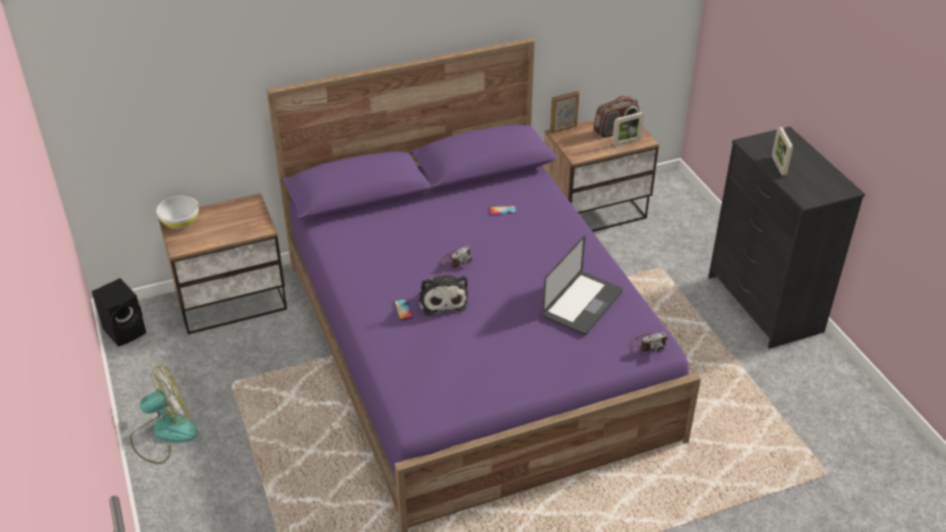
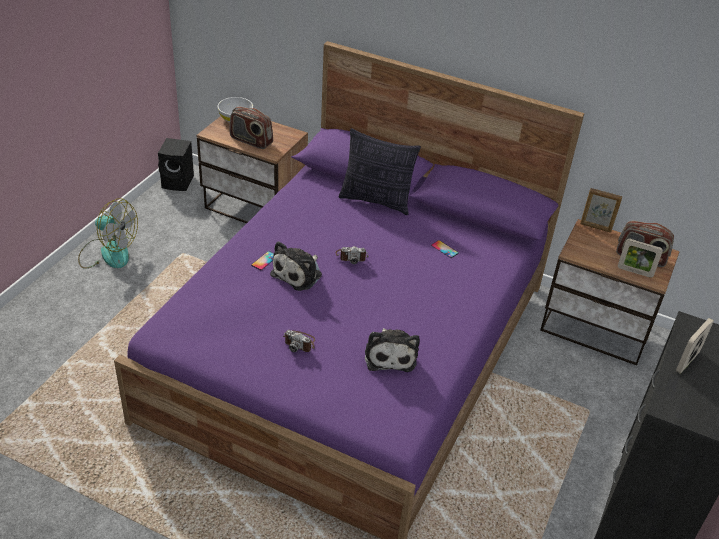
camera: 45 degrees right, 0 degrees up
(227, 231) = (251, 141): none -> radio
(403, 209) = (376, 201): none -> pillow
(582, 304) = (390, 355): laptop -> plush toy
(649, 344) = (390, 424): camera -> camera (300, 342)

